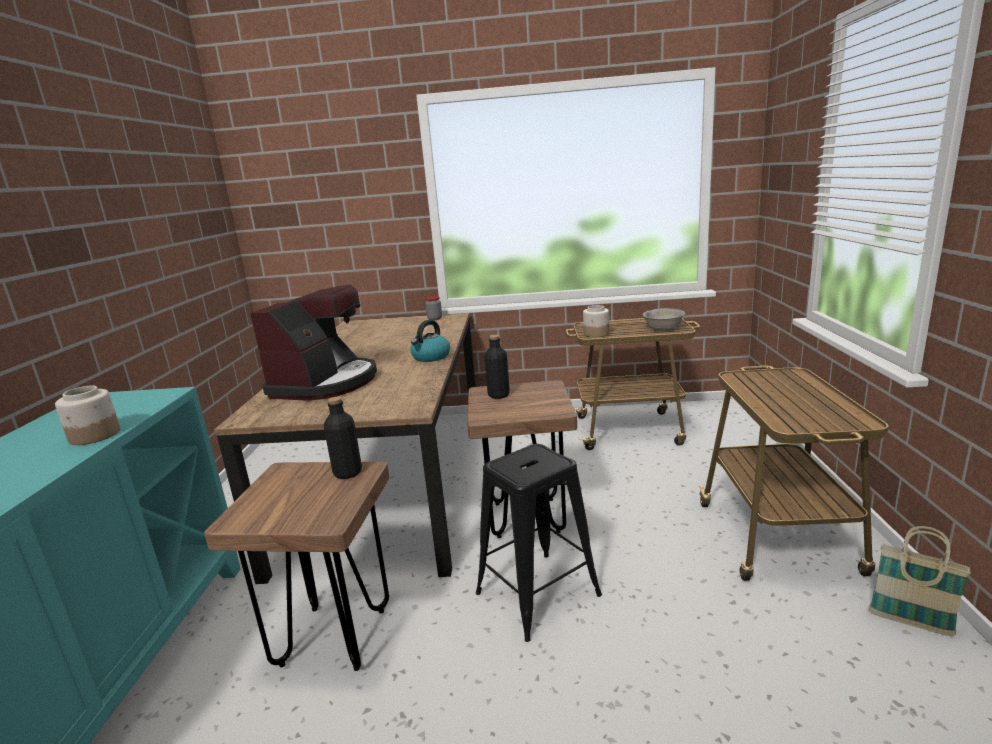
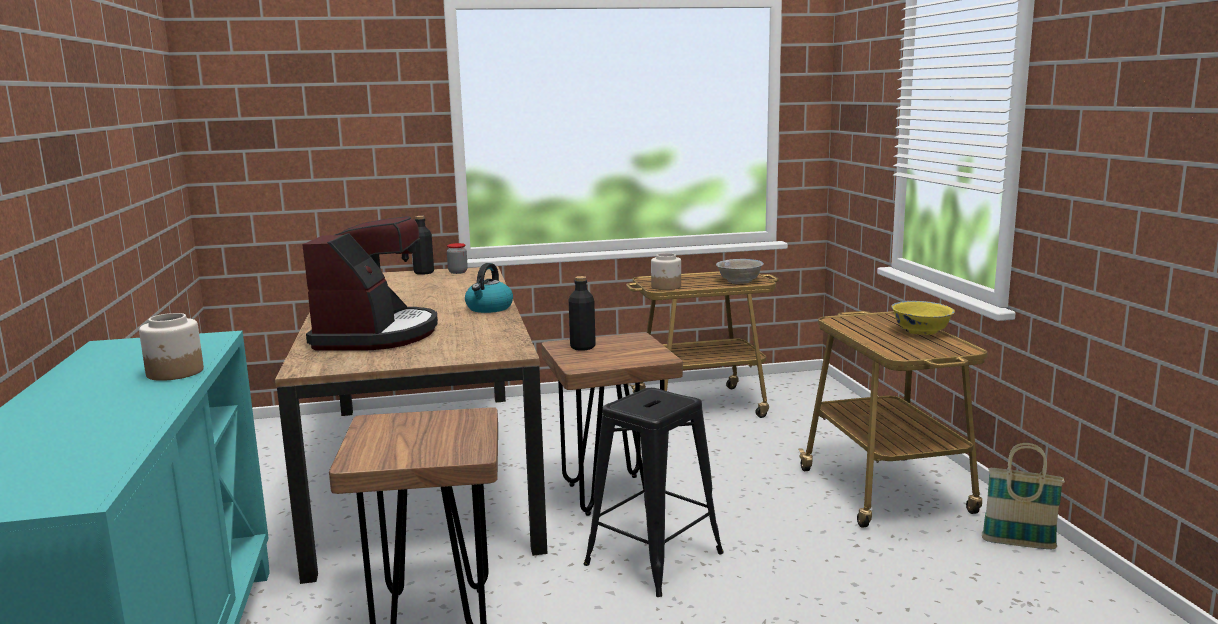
camera: 15 degrees left, 5 degrees down
(347, 473) = (457, 418): black bottle -> black bottle (424, 272)
(819, 394) = (920, 331): none -> yellow bowl

